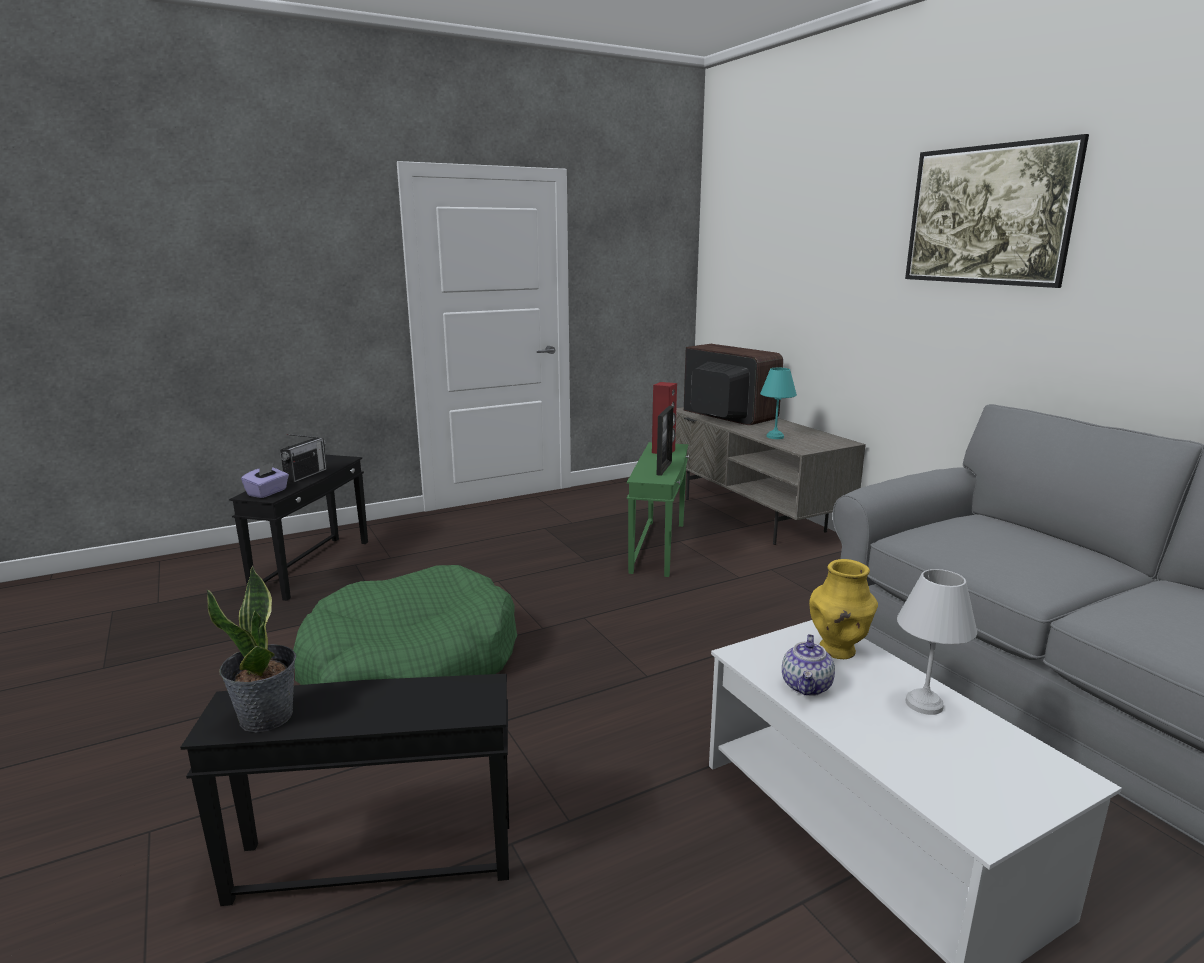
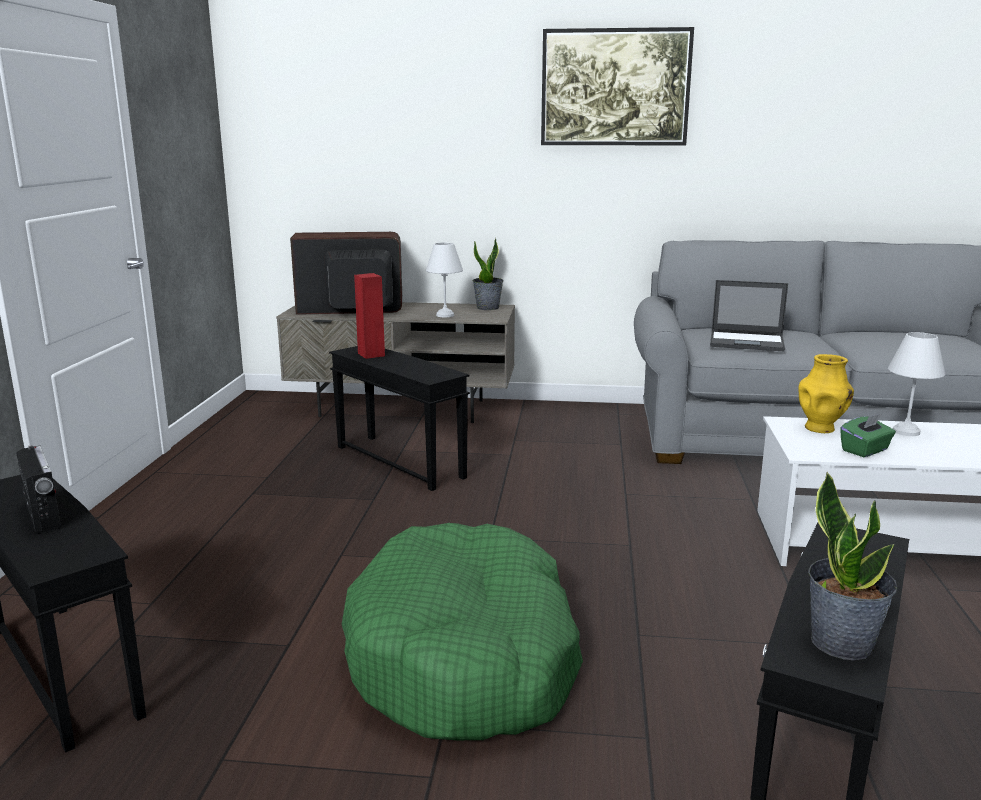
camera: 55 degrees left, 0 degrees up
(267, 493) = (68, 552): purple tissue box -> none
(659, 547) = (400, 461): green side table -> black side table
(664, 468) = (420, 366): picture frame -> none
(774, 437) = (445, 315): turquoise table lamp -> white table lamp
(807, 686) = (865, 450): teapot -> green tissue box
(831, 440) = (488, 308): none -> potted plant
(971, 543) = (747, 342): none -> laptop

